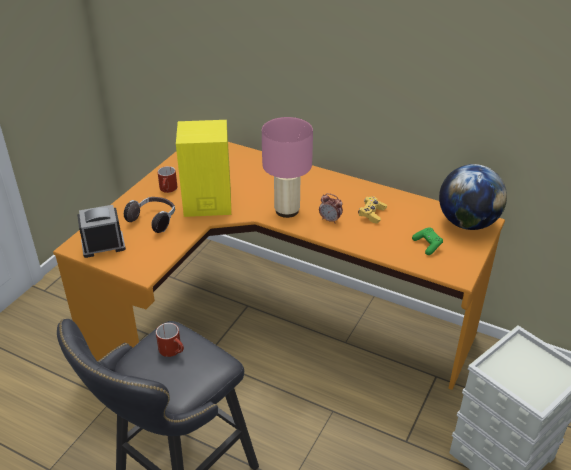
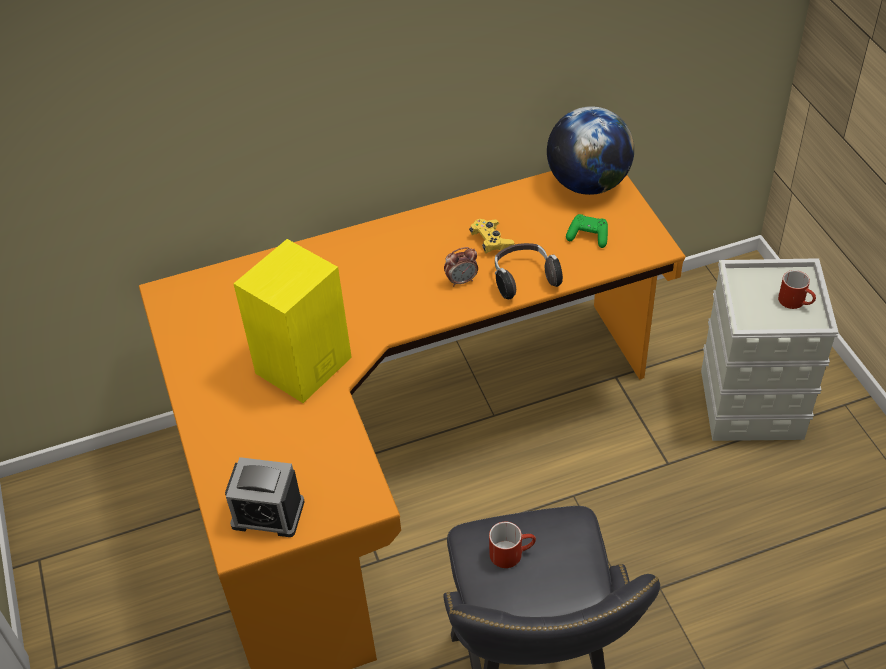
camera: 45 degrees left, 10 degrees up
(103, 245) = (268, 513): alarm clock -> alarm clock turned 105 degrees counterclockwise
(154, 220) = (276, 436): headphones -> headphones (524, 279)
(168, 189) = (229, 386): red mug -> red mug (796, 302)
(287, 211) = (404, 304): pink table lamp -> none

